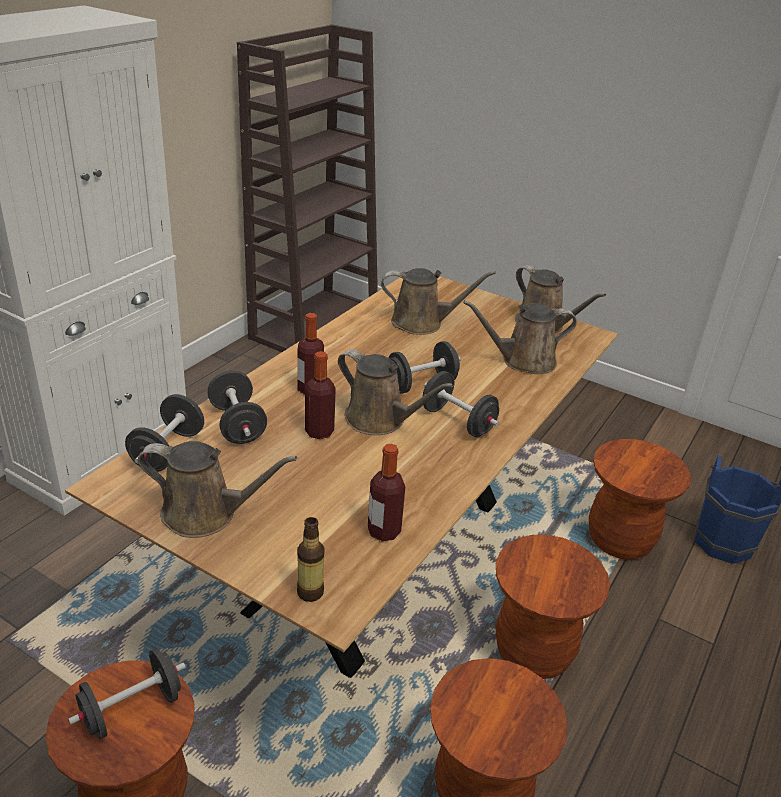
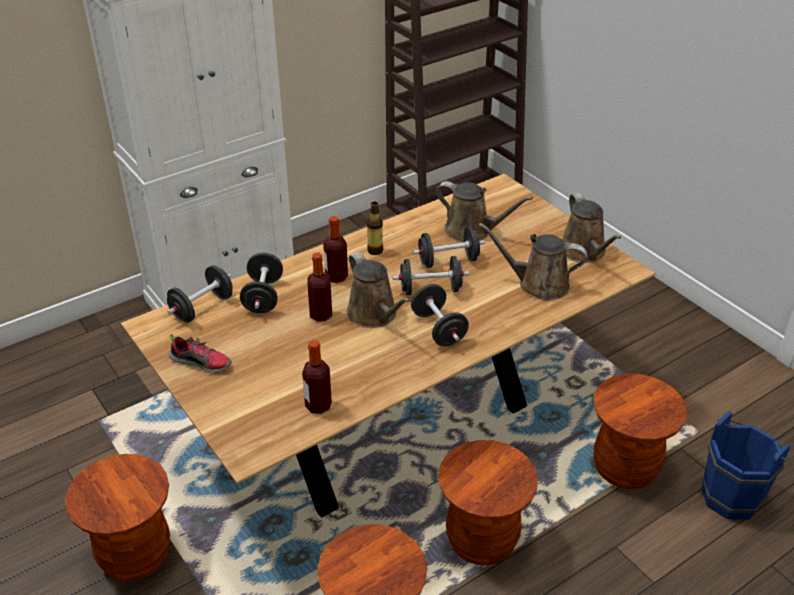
camera: 25 degrees right, 5 degrees up
(132, 709) = (125, 487): black dumbbell -> black dumbbell (448, 261)
(206, 514) = (201, 362): brown watering can -> shoe
(310, 592) = (238, 436): bottle -> bottle (375, 251)

